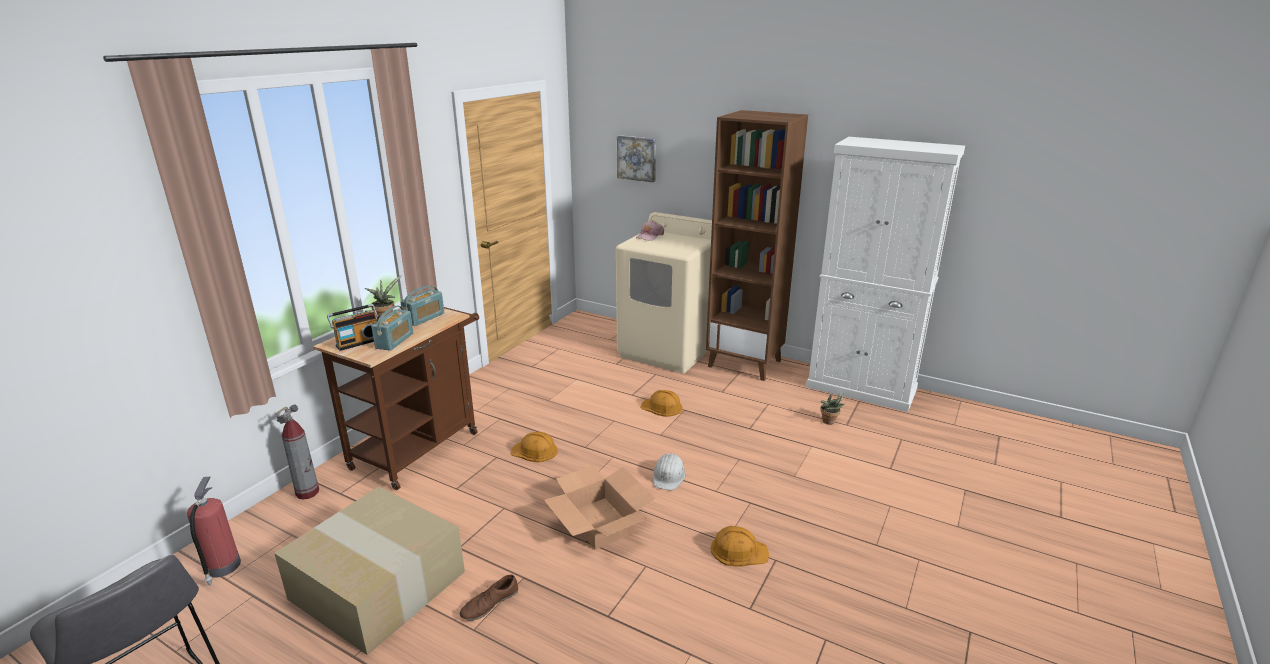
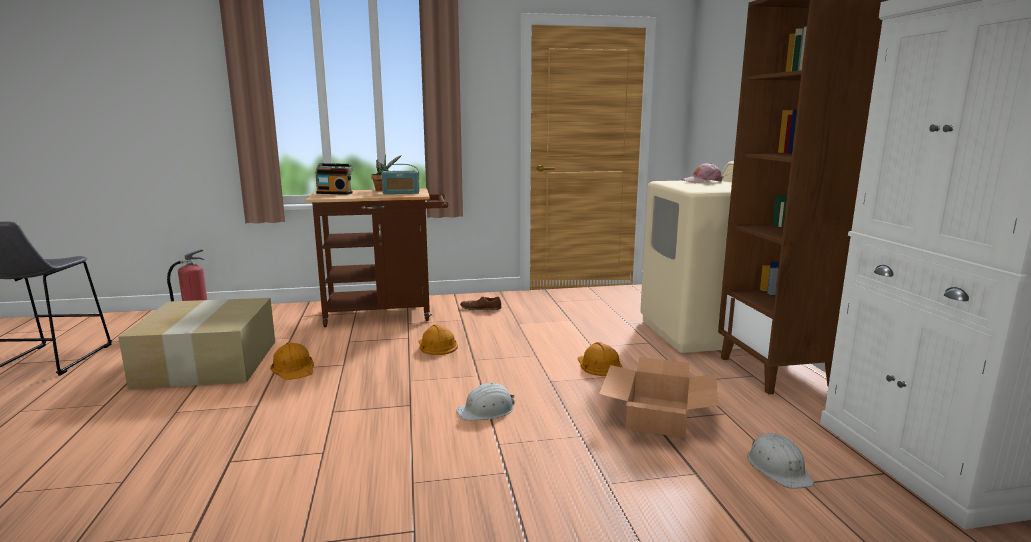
camera: 50 degrees right, 10 degrees down
(307, 492) = (292, 309): fire extinguisher -> none
(395, 341) = (351, 196): radio -> none
(489, 603) = (212, 405): brown shoe -> brown shoe (481, 308)
(600, 523) = (367, 407): cardboard box -> cardboard box (657, 415)
(637, 158) = (734, 98): picture -> none
(738, 550) = (404, 497): orange hard hat -> orange hard hat (294, 367)
(830, 422) = (778, 468): potted plant -> white hard hat

